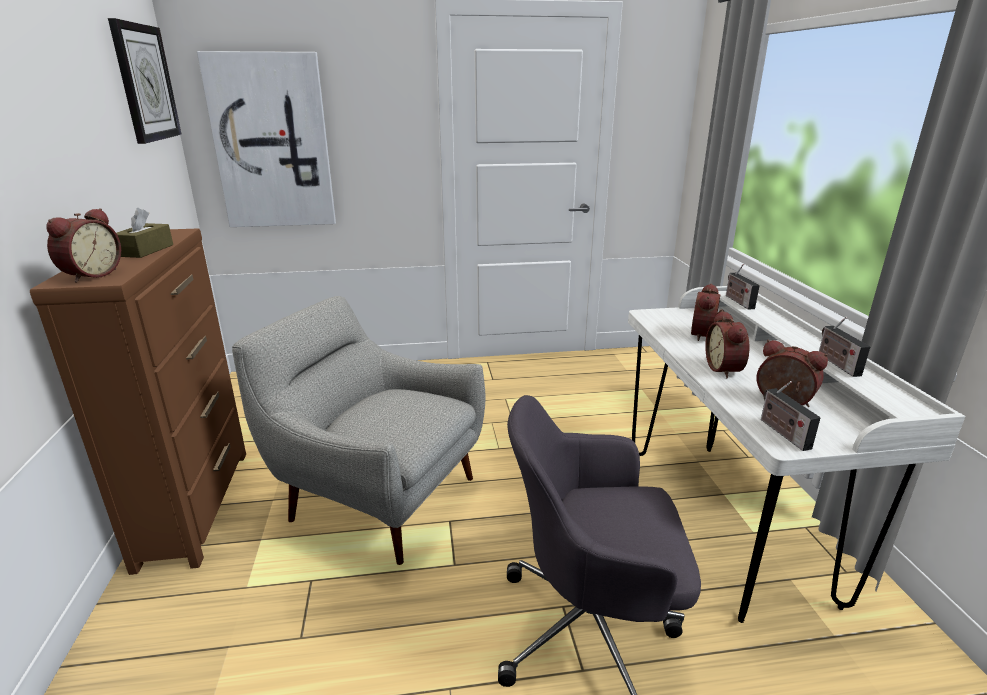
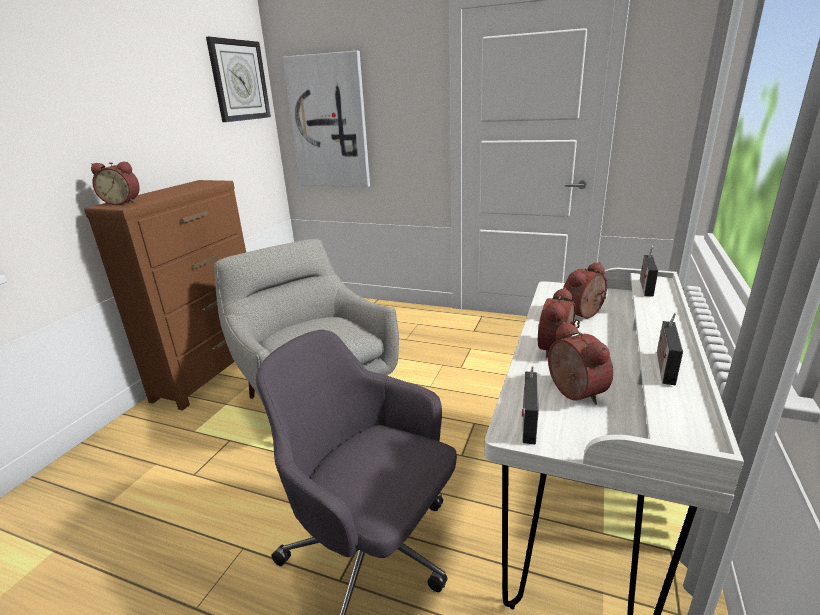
camera: 30 degrees right, 0 degrees up
(90, 275) = (123, 203): alarm clock -> alarm clock turned 45 degrees clockwise
(146, 250) = (177, 191): brown tissue box -> none

